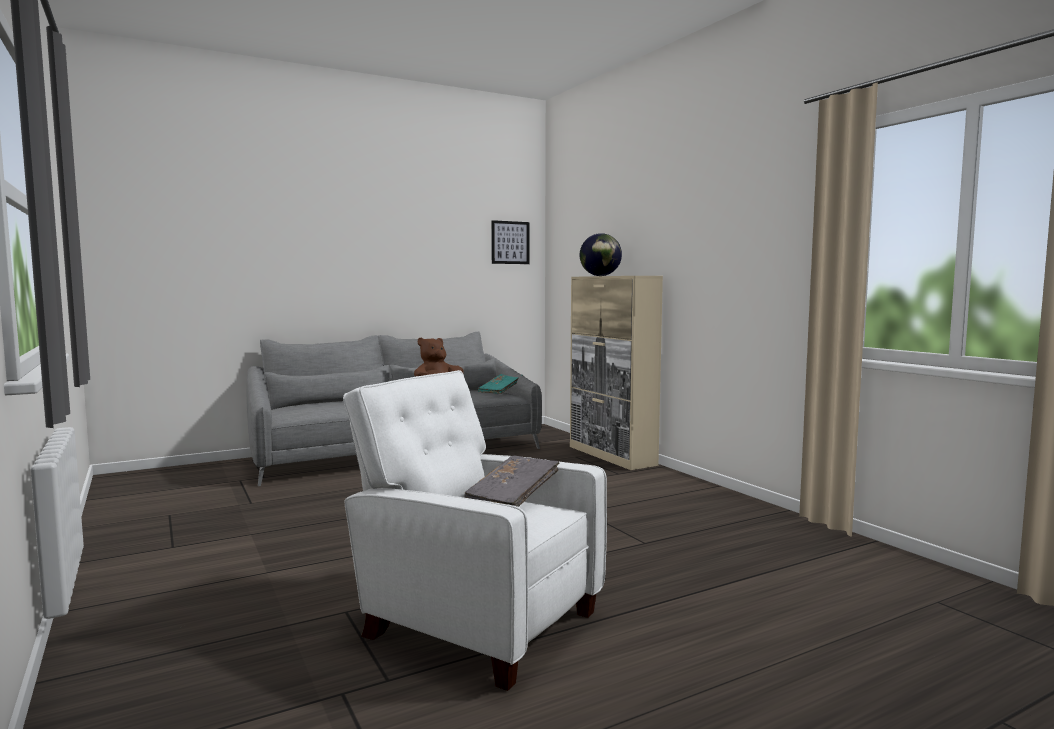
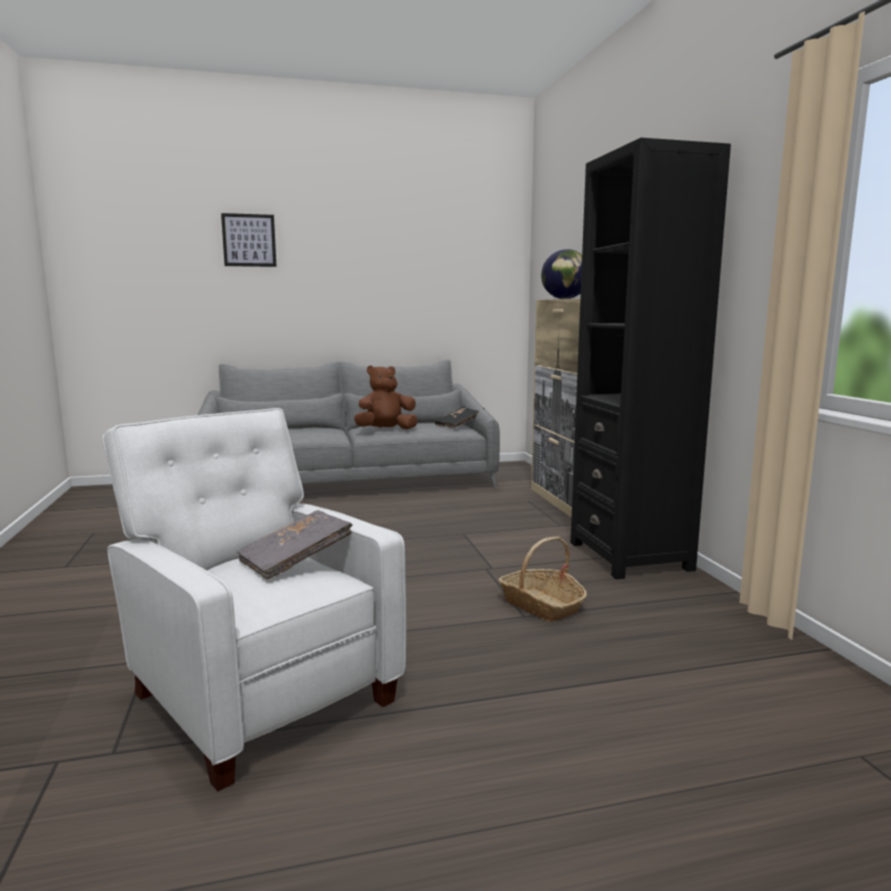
camera: 15 degrees right, 5 degrees up
(501, 391) = (459, 425): turquoise book -> black book
(510, 242) = (488, 262): picture -> picture (249, 240)
(652, 533) = (541, 605): none -> basket
(692, 492) = (630, 556): none -> black bookcase

